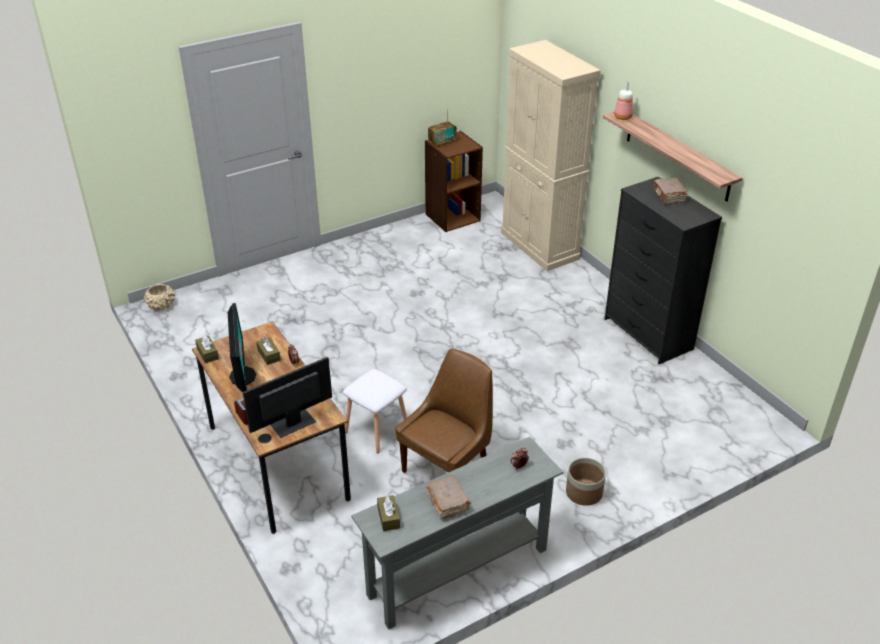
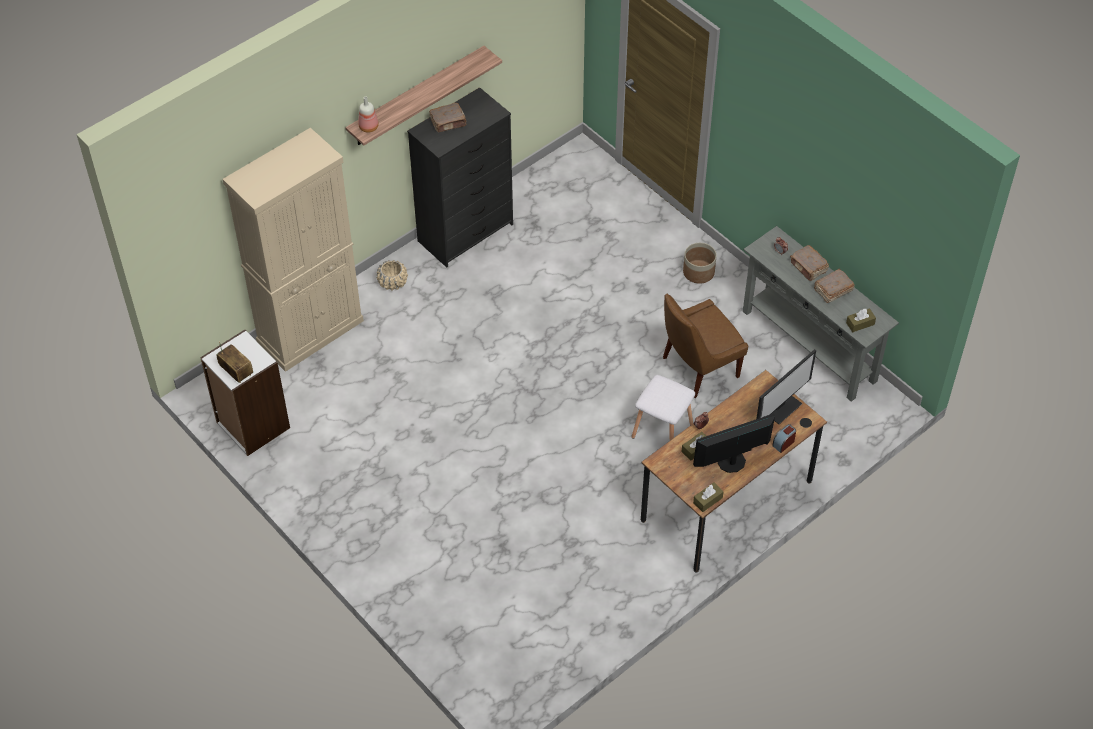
camera: 100 degrees left, 15 degrees up
(161, 305) = (500, 696): beige planter -> beige planter (393, 282)
(292, 423) = (782, 407): monitor -> monitor turned 90 degrees counterclockwise
(448, 469) = (697, 368): brown chair -> brown chair turned 60 degrees counterclockwise
(452, 217) = (252, 425): brown bookcase -> white bookcase
(489, 487) = (808, 267): none -> brown book

